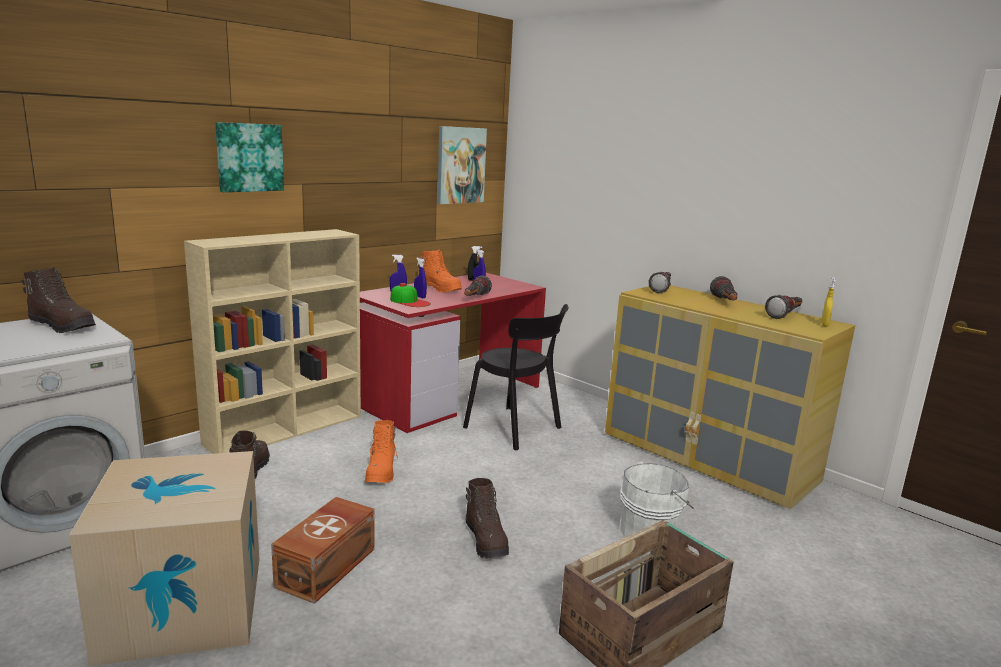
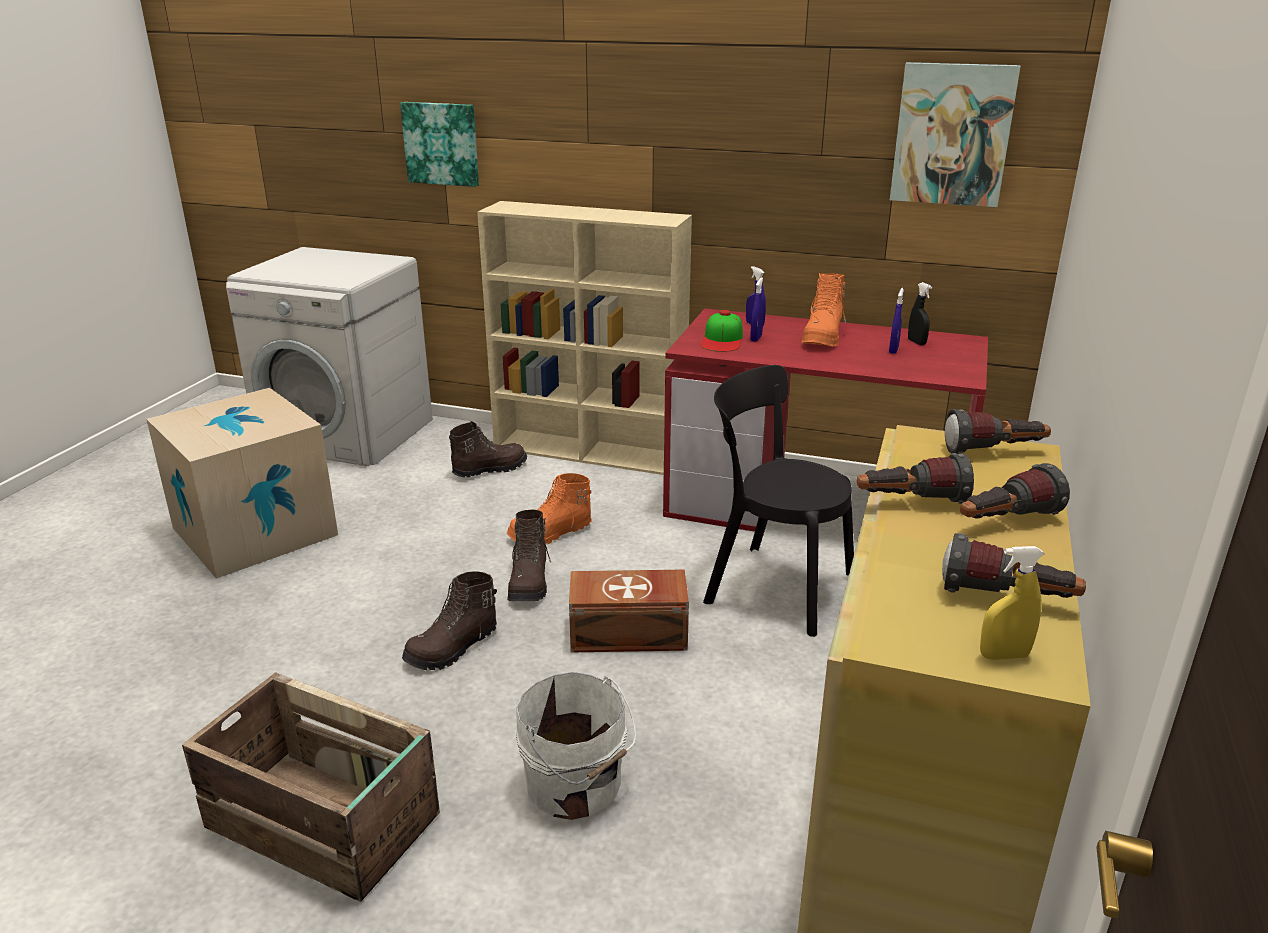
camera: 65 degrees right, 10 degrees up
(63, 326) = (361, 265): brown boot -> brown boot (529, 582)
(249, 157) = (580, 107): picture -> picture (442, 143)
(328, 567) = (344, 572): brown storage box -> brown storage box (630, 634)
(475, 298) = (812, 364): flashlight -> flashlight (910, 502)
(516, 429) = (773, 587): black chair -> black chair turned 105 degrees clockwise

